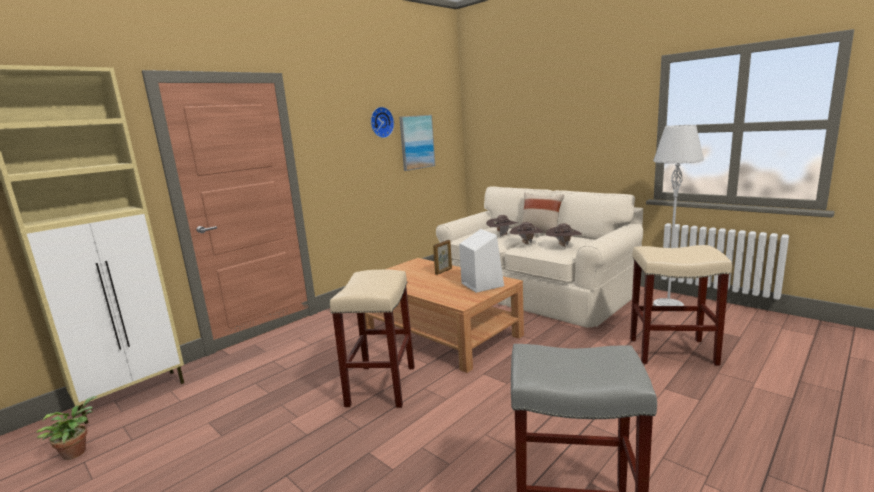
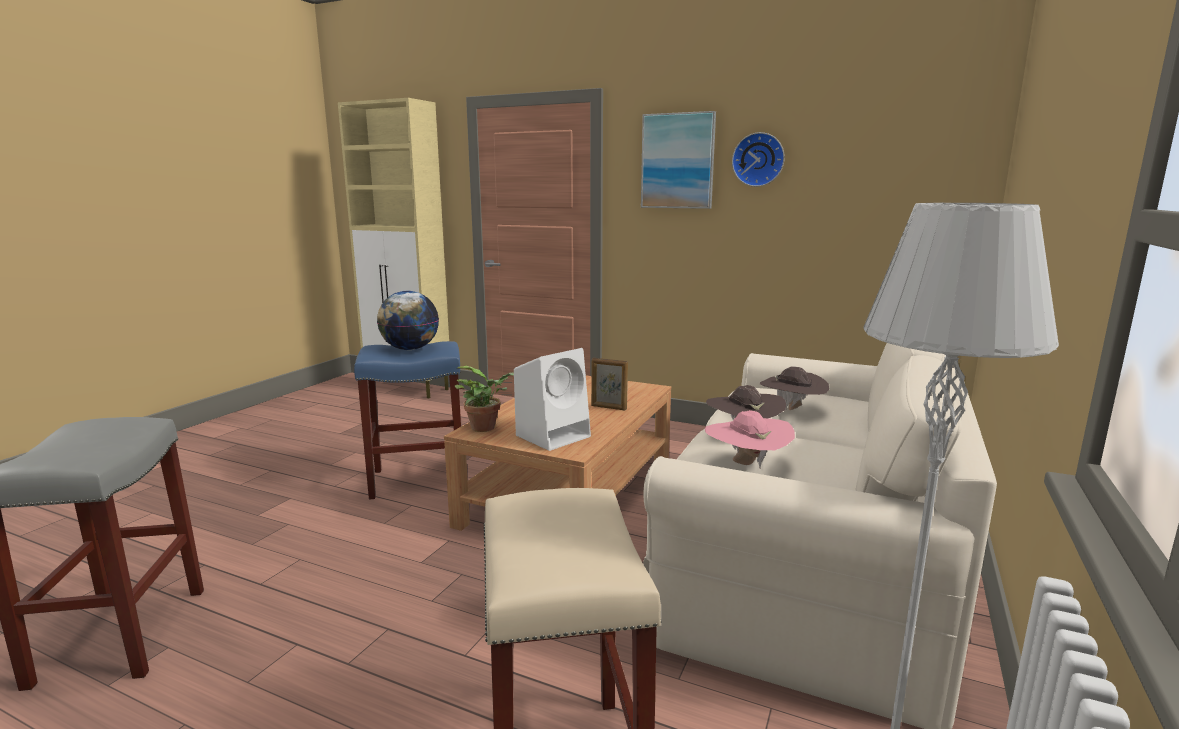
camera: 70 degrees right, 0 degrees up
(77, 451) = (333, 397): potted plant -> potted plant (486, 427)
(372, 281) = (410, 349): none -> globe
(381, 385) = (420, 479): beige stool -> blue stool
(416, 142) = (840, 201): picture -> picture (678, 161)
(541, 233) = (857, 441): beige pillow -> none
(563, 247) = (746, 464): brown hat -> pink hat

